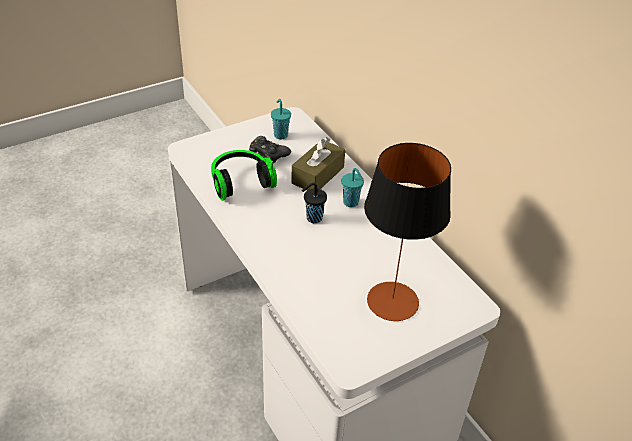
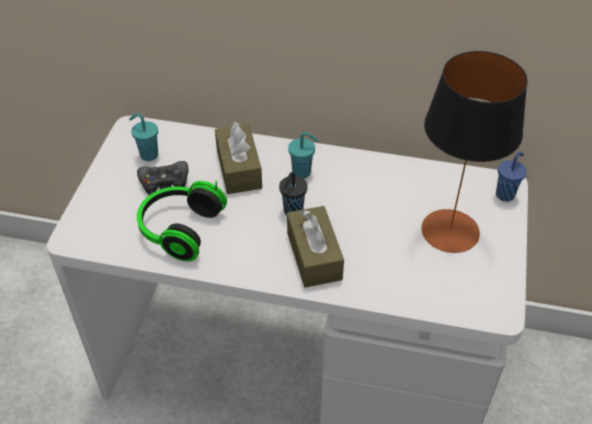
camera: 45 degrees left, 5 degrees up
(289, 249) = (314, 256): none -> brown tissue box
(467, 311) = (505, 194): none -> blue cup

